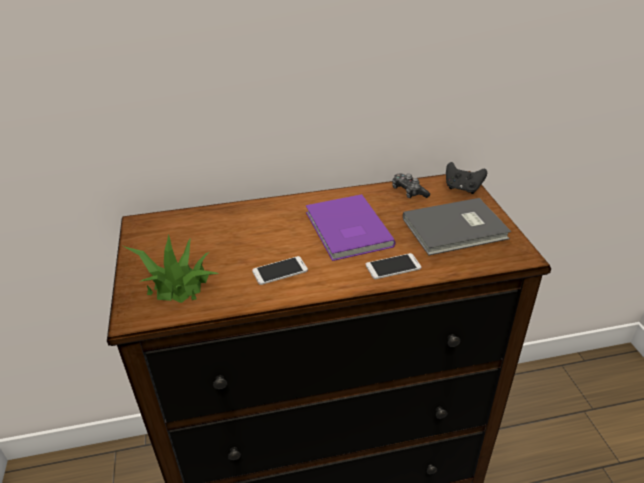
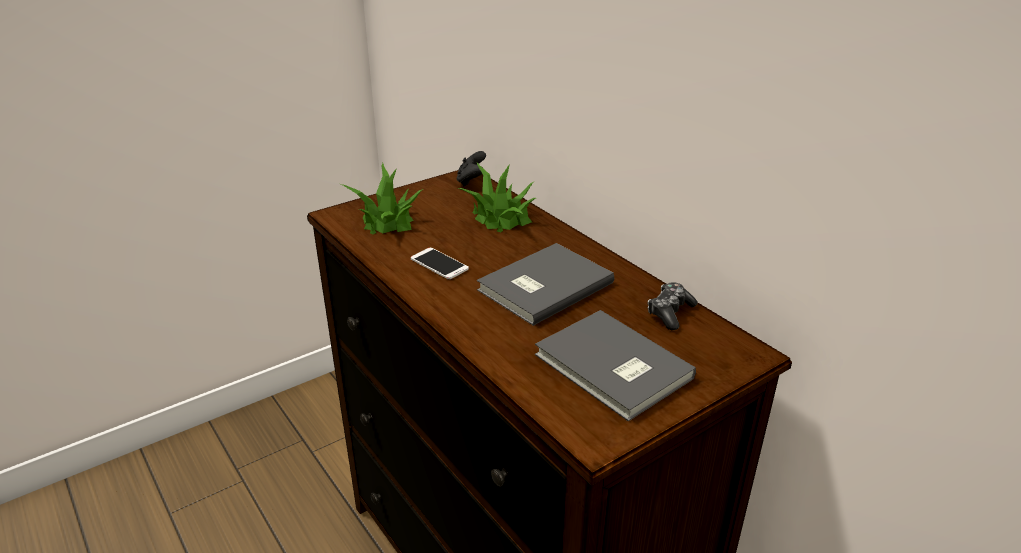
camera: 65 degrees right, 5 degrees down
(230, 222) = (501, 217): none -> potted plant
(346, 230) = (542, 286): purple book -> grey book
(393, 267) = (493, 332): phone -> none
(462, 188) = (726, 357): black game controller -> black game controller (471, 181)

